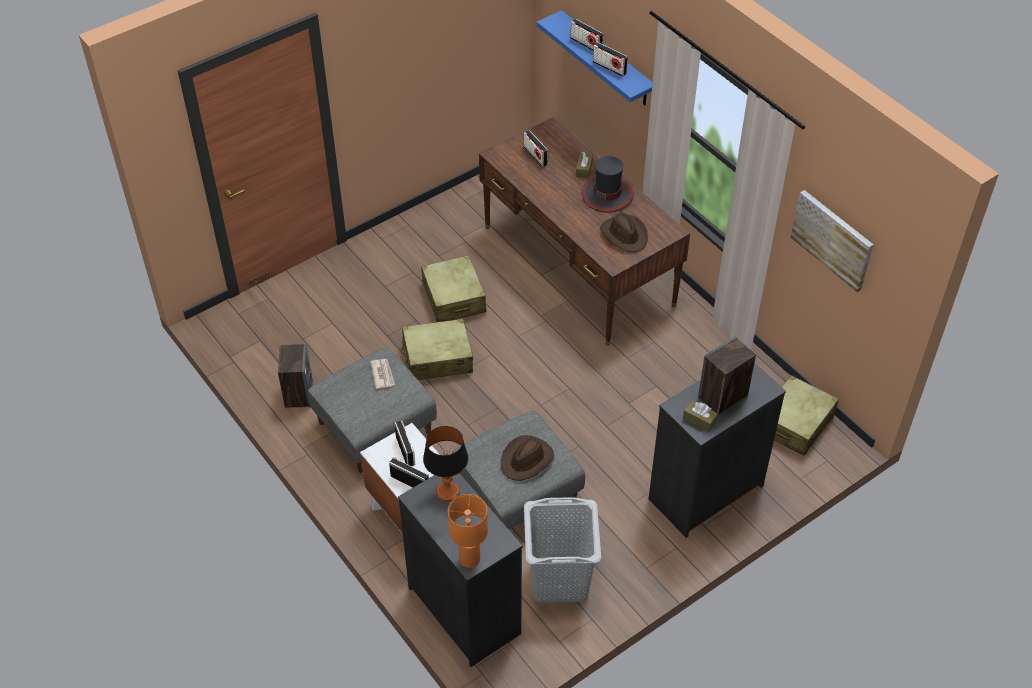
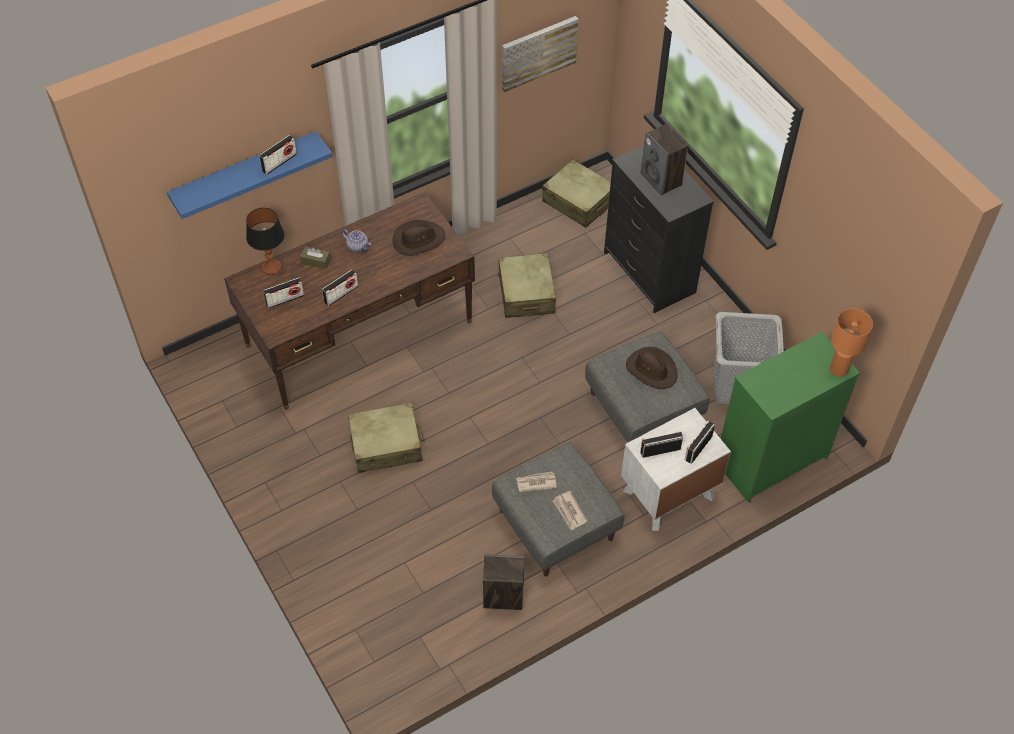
camera: 85 degrees left, 5 degrees up
(351, 401) = (569, 511): none -> newspaper
(437, 358) = (469, 465): beige suitcase -> beige suitcase (526, 294)
(447, 492) = (766, 381): table lamp -> table lamp (271, 268)
(465, 610) = (770, 459): black dresser -> green dresser
(586, 44) = (234, 177): radio -> radio (341, 294)
(607, 194) = (358, 247): hat -> teapot
(699, 420) = (686, 198): brown tissue box -> none

